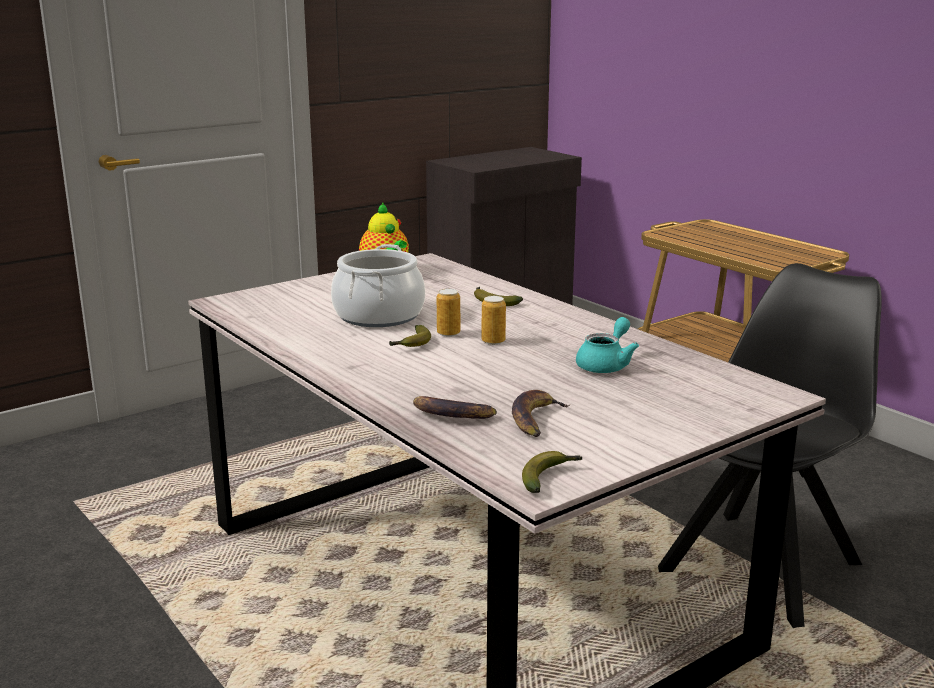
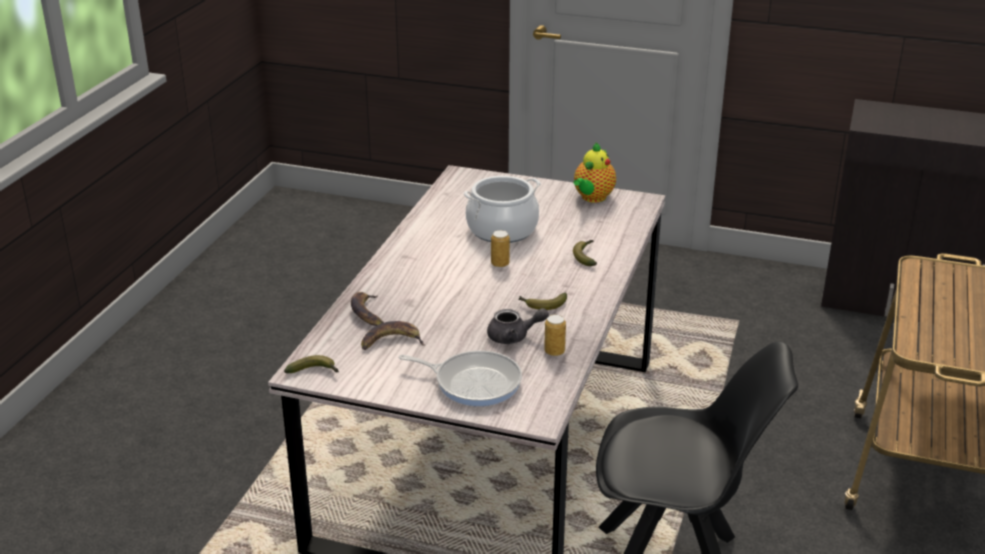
camera: 55 degrees right, 10 degrees up
(411, 344) = (465, 259): banana -> banana (542, 305)
(493, 341) = (505, 284): can -> can (554, 352)
(606, 365) = (514, 337): turquoise teapot -> grey teapot
(677, 404) = (473, 382): none -> frying pan

